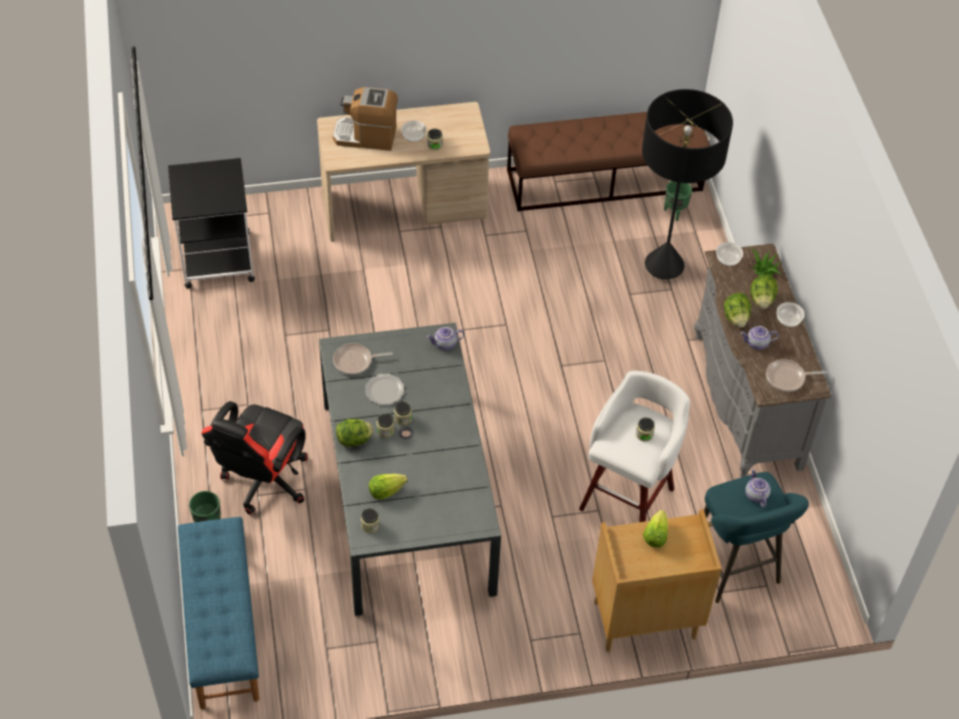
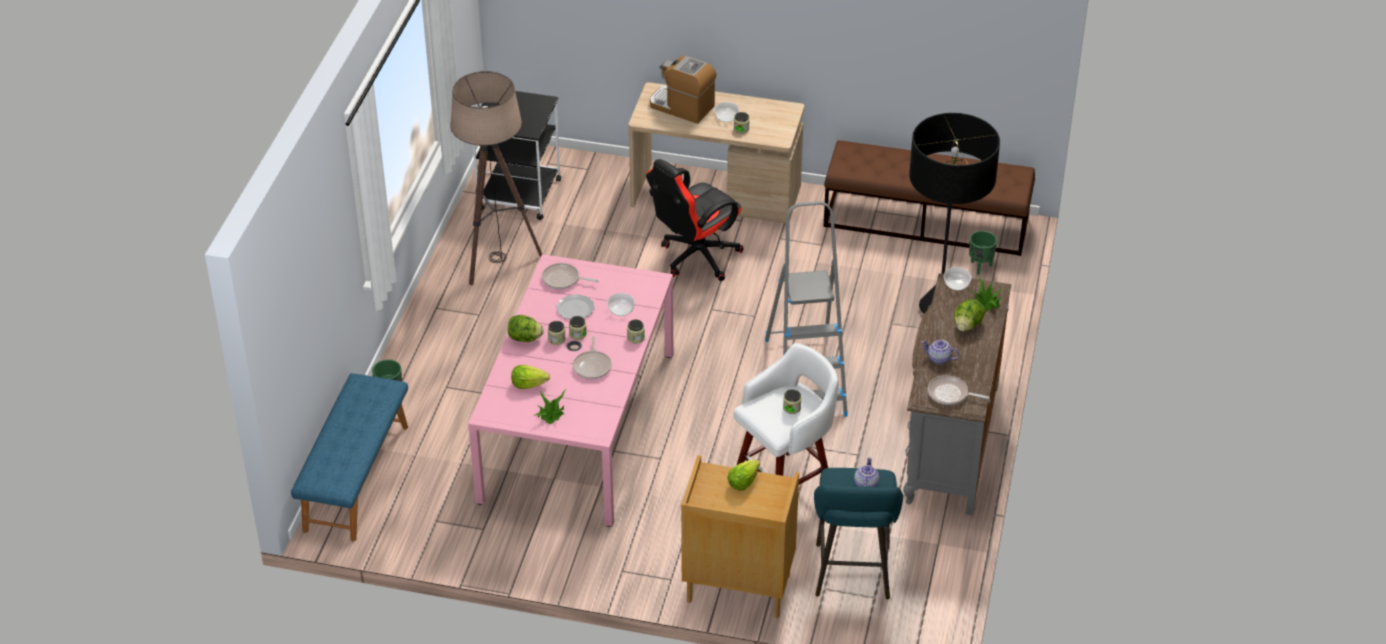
camera: 25 degrees right, 10 degrees down
(231, 336) = (496, 258): none -> floor lamp
(262, 484) = (455, 380): black office chair -> black office chair (694, 260)
(370, 525) = (498, 406): jar -> jar (636, 338)
(407, 496) = (578, 426): grey dining table -> pink dining table
(426, 517) = (551, 413): none -> potted plant
(436, 450) = (592, 366): none -> frying pan
(445, 344) = (652, 288): teapot -> none
(585, 374) = (805, 377): none -> grey step ladder
(736, 318) = (932, 333): lettuce -> none
(788, 319) = (983, 348): bowl -> bowl (620, 310)

